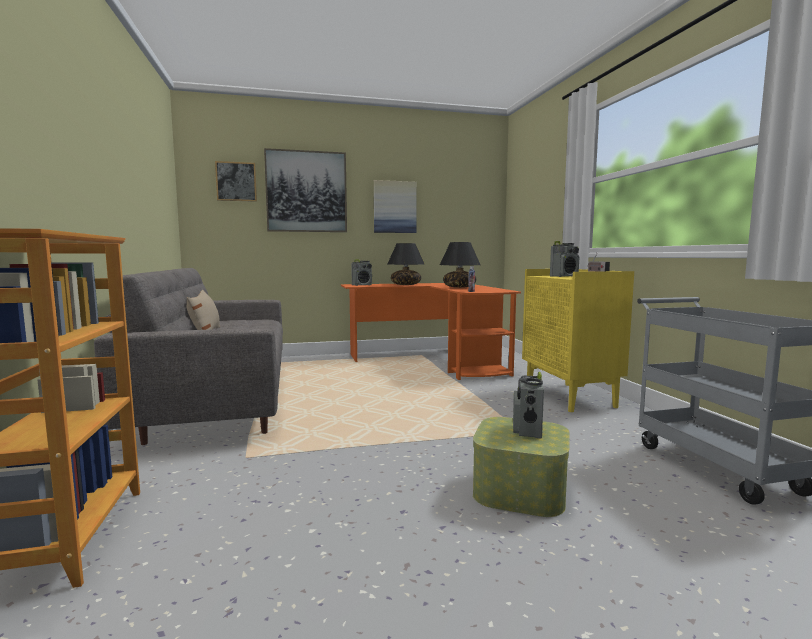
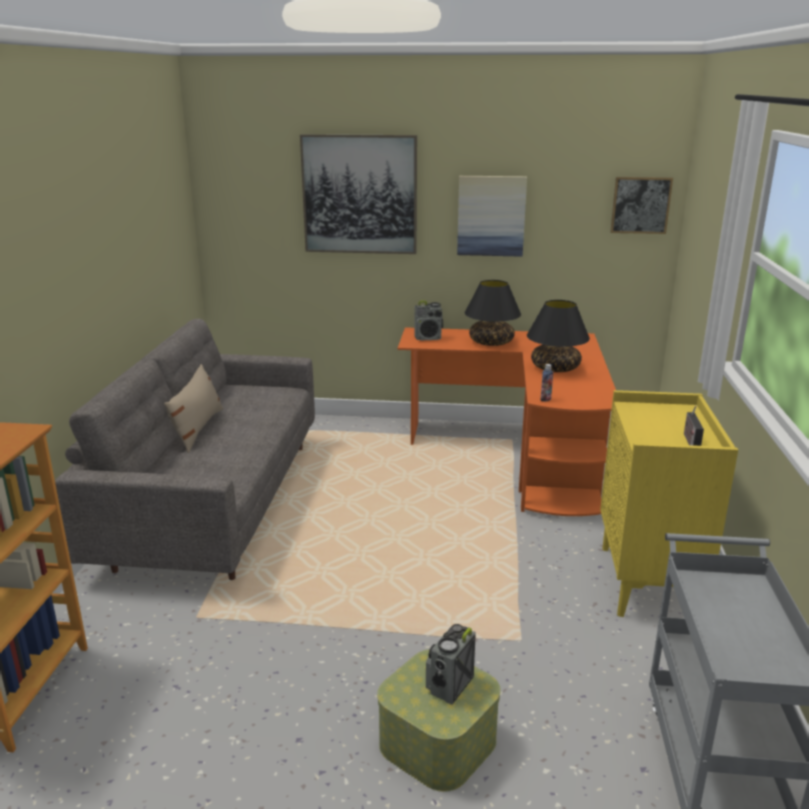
camera: 20 degrees right, 15 degrees up
(236, 181) = (265, 182): picture -> picture (640, 205)
(564, 276) = (660, 418): radio -> none

